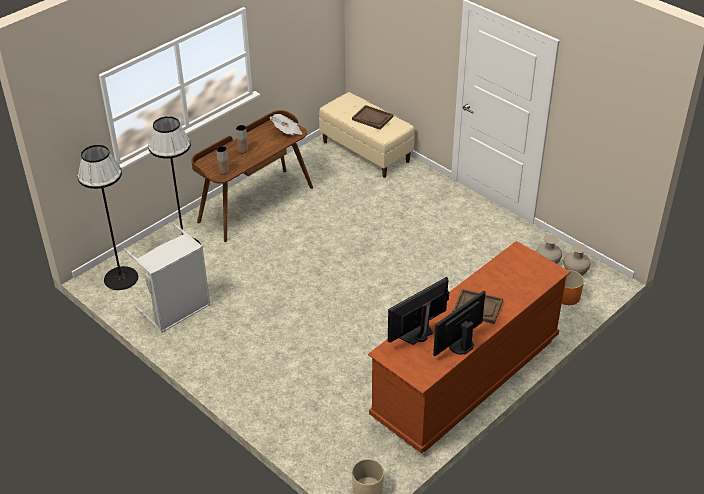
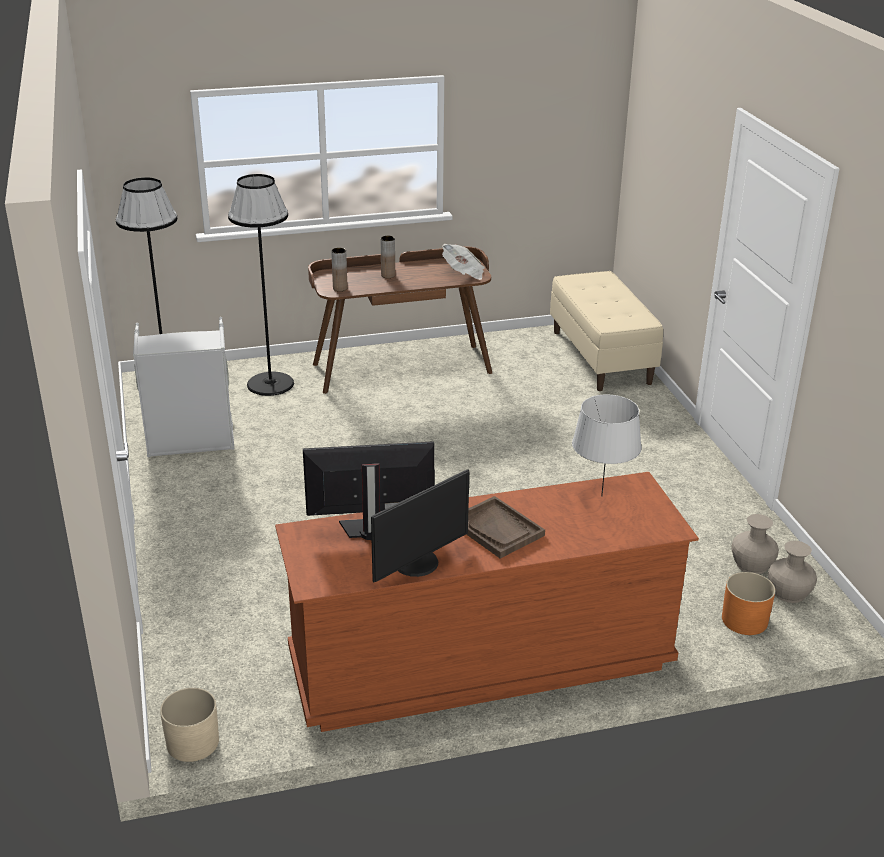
camera: 30 degrees right, 10 degrees down
(372, 118) = (613, 303): brown tray -> none
(459, 344) = (417, 564): monitor -> monitor turned 150 degrees clockwise
(508, 266) = (601, 497): none -> grey table lamp

